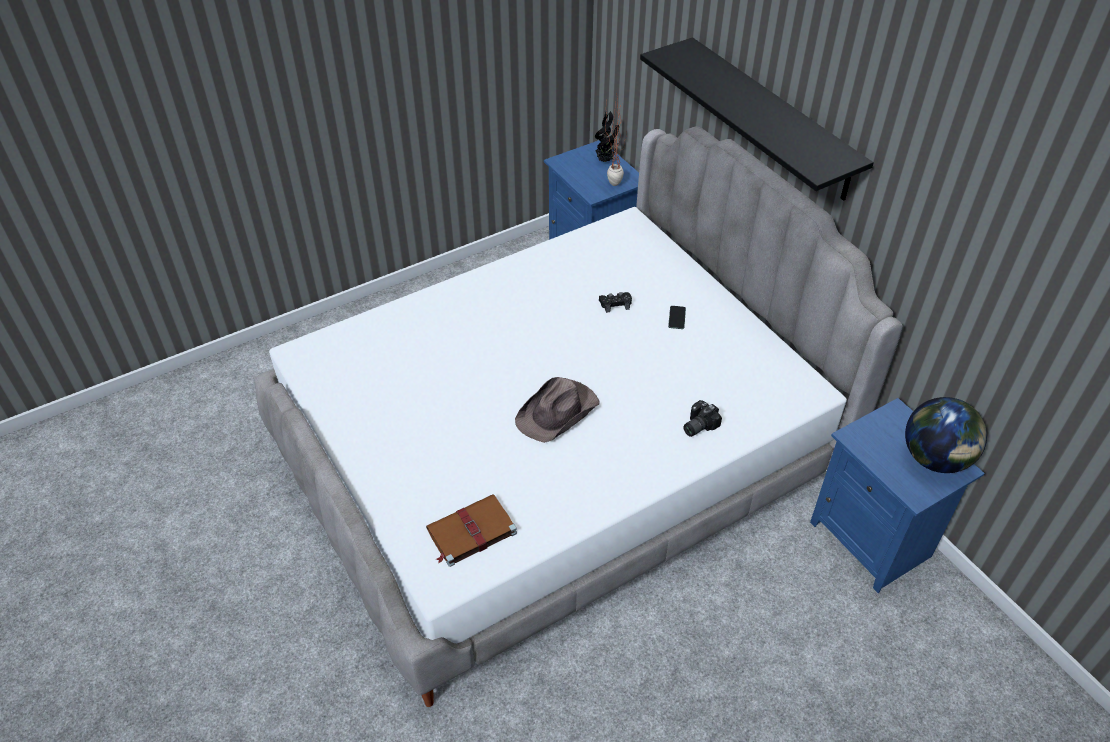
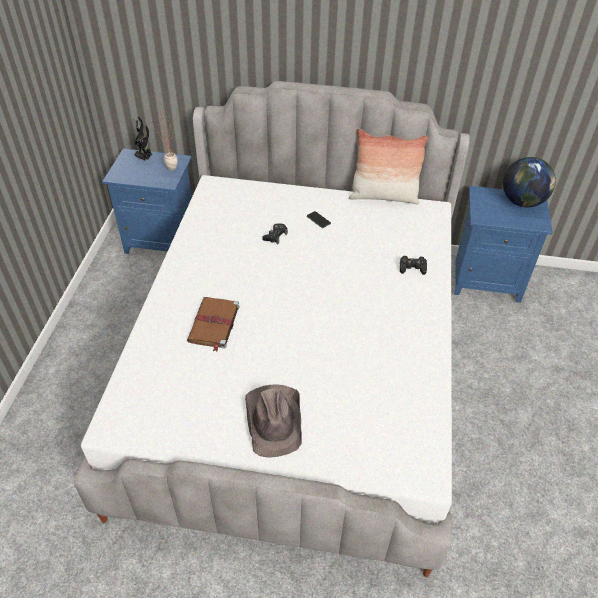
camera: 50 degrees left, 0 degrees up
(470, 532) = (396, 430): brown book -> brown book (214, 325)
(558, 412) = (337, 320): brown hat -> brown hat (274, 420)
(697, 425) = (412, 268): camera -> black game controller
(771, 119) = (309, 48): black shelf -> none
(778, 342) = (384, 196): none -> pillow

